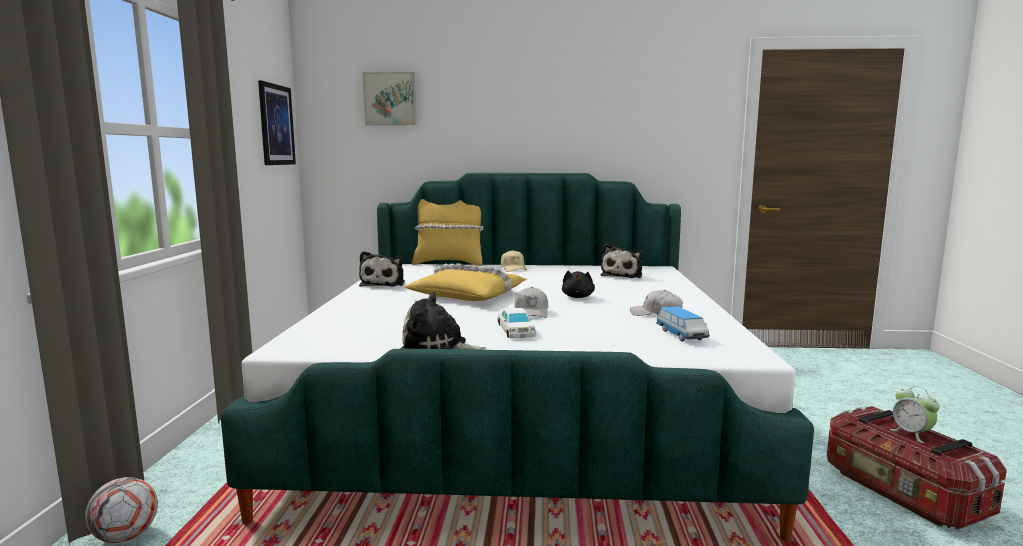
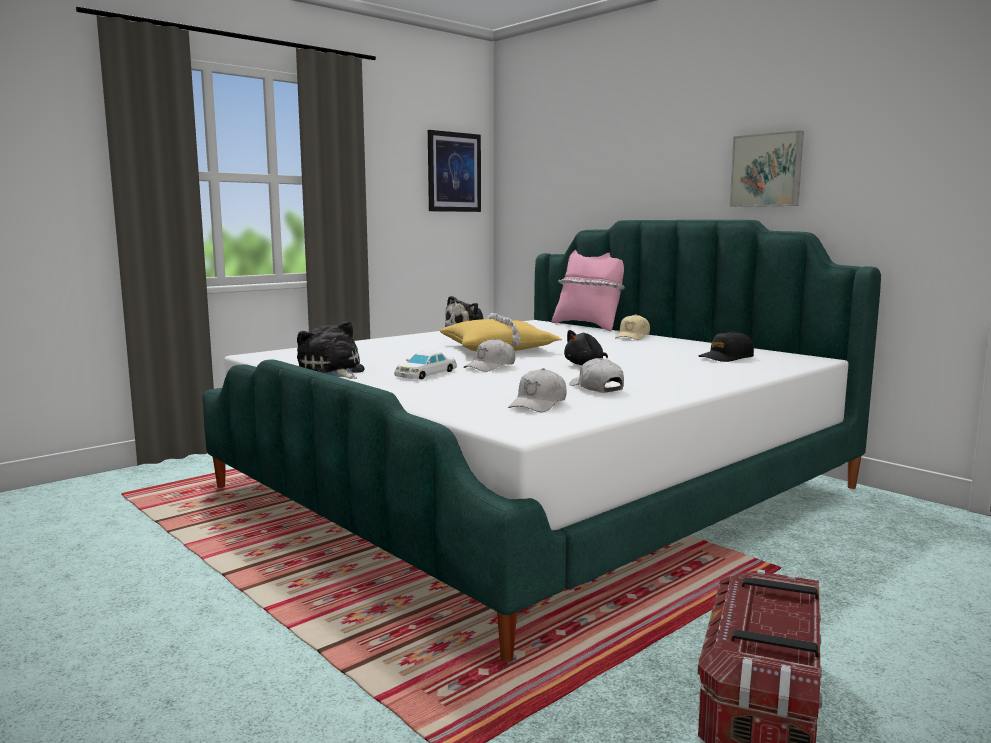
camera: 45 degrees right, 0 degrees up
(126, 536) = (168, 472): football -> none
(390, 99) = (565, 138): picture -> picture (767, 170)
(449, 263) = (589, 326): yellow pillow -> pink pillow
(623, 275) = (726, 358): plush toy -> black cap
(681, 335) = (538, 404): toy car -> white cap
(911, 434) = (779, 619): alarm clock -> none

